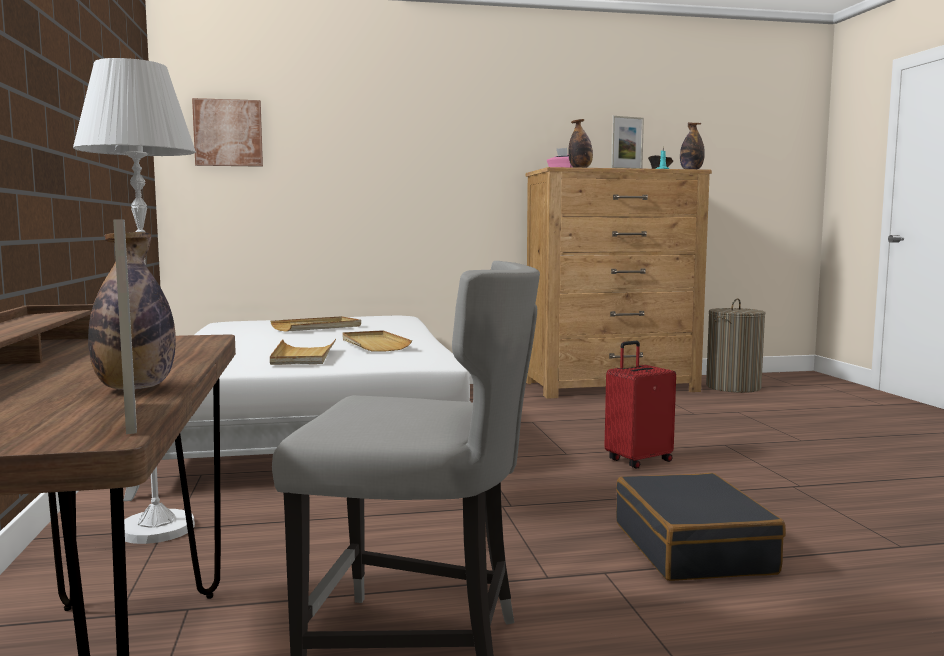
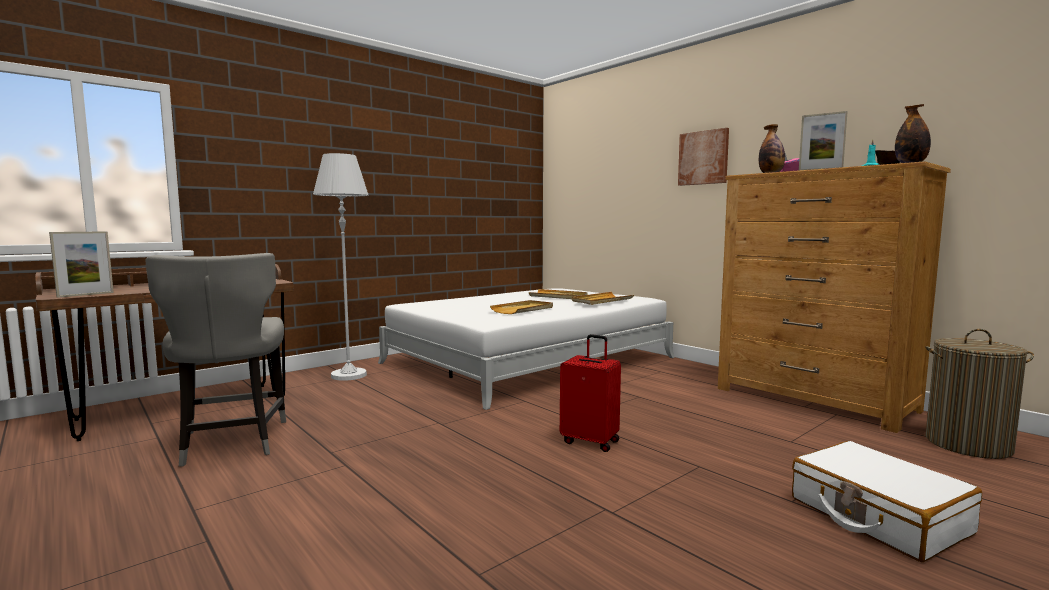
camera: 60 degrees right, 0 degrees up
(135, 388) = (141, 290): bottle -> none
(228, 133) = (573, 169): picture -> picture (703, 158)
(303, 356) = (463, 308): beige tray -> beige tray (602, 300)
(693, 548) = (406, 484): black suitcase -> none
(831, 431) = (877, 516): none -> white suitcase

